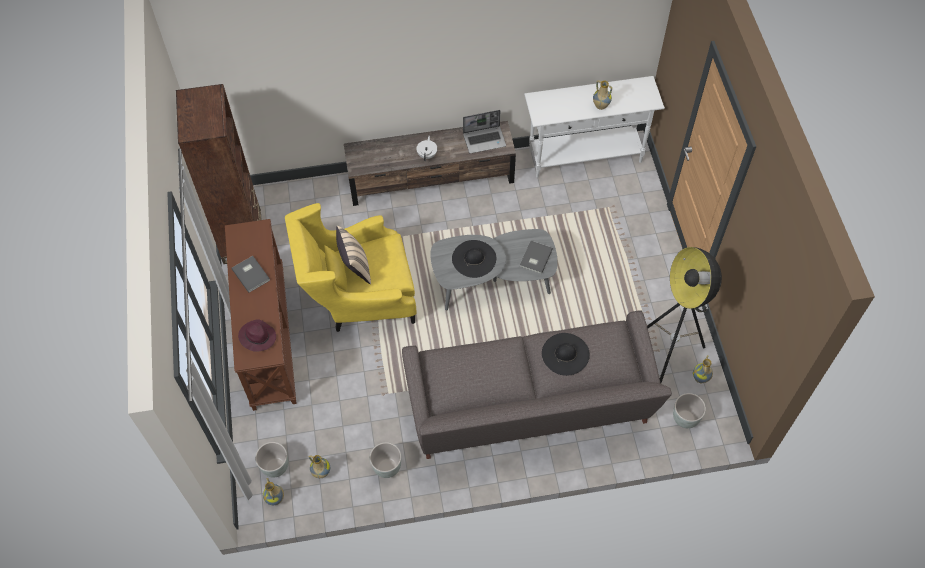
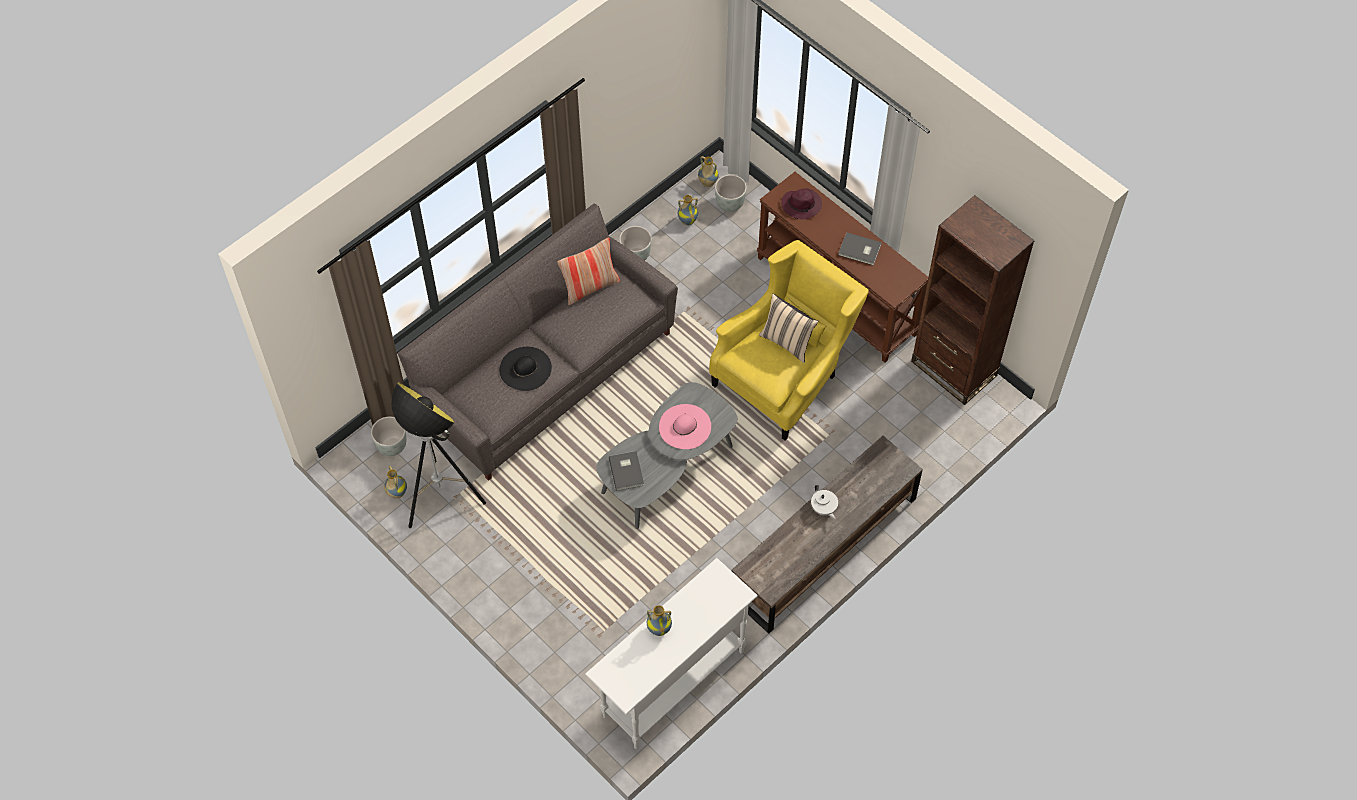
camera: 145 degrees right, 0 degrees up
(467, 395) = (590, 287): none -> pillow
(474, 258) = (685, 427): black hat -> pink hat
(485, 140) = (777, 565): laptop -> none

